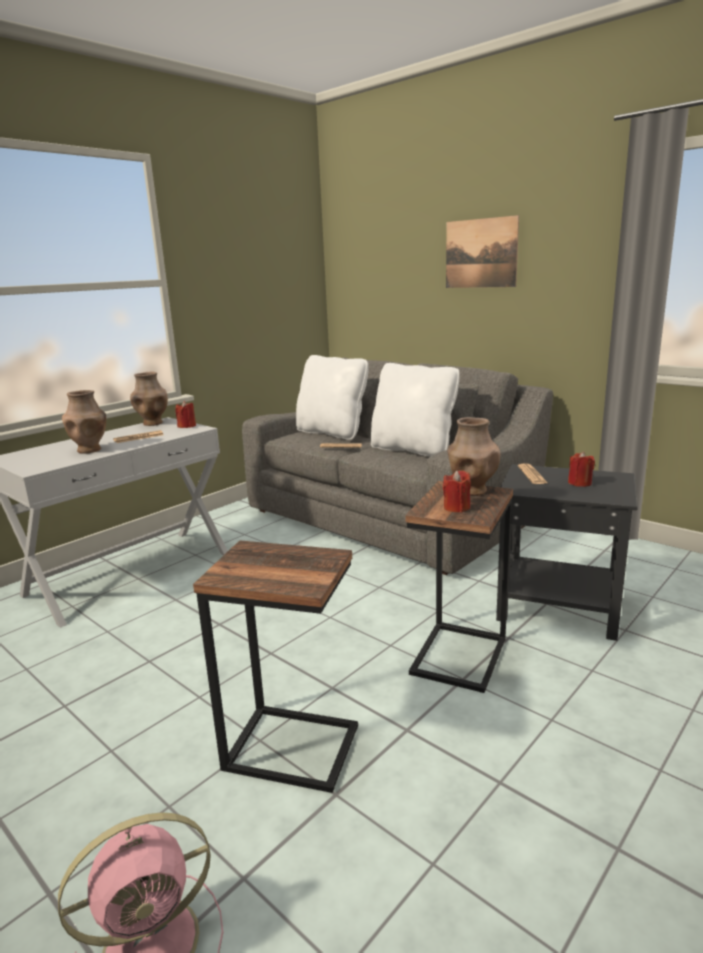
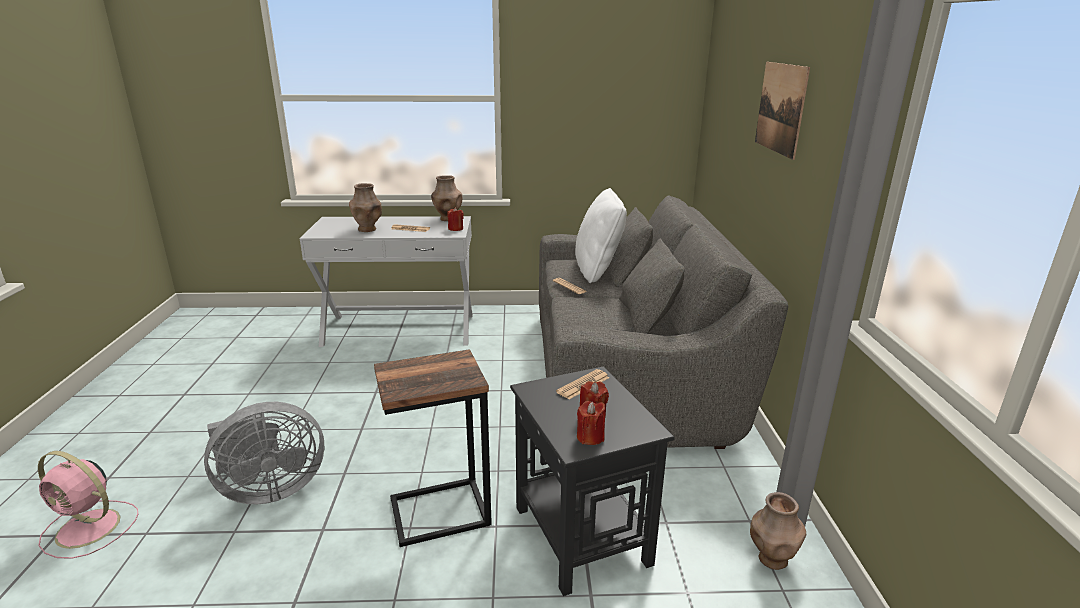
camera: 45 degrees right, 5 degrees up
(292, 745) = (269, 489): side table -> grey fan
(413, 449) = (612, 314): white pillow -> none
(457, 507) = (410, 377): red candle -> red candle (590, 437)
(472, 491) = (457, 370): brown vase -> brown vase (771, 559)

